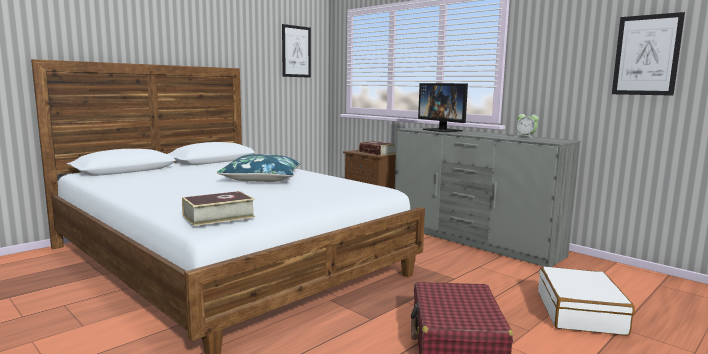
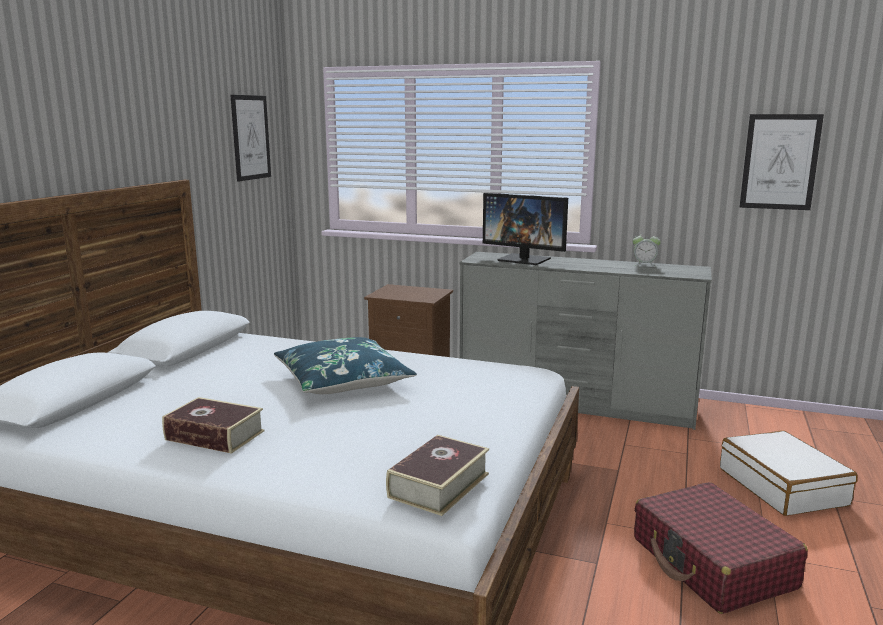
camera: 25 degrees left, 5 degrees up
(377, 152) = (416, 294): book -> book (215, 435)

